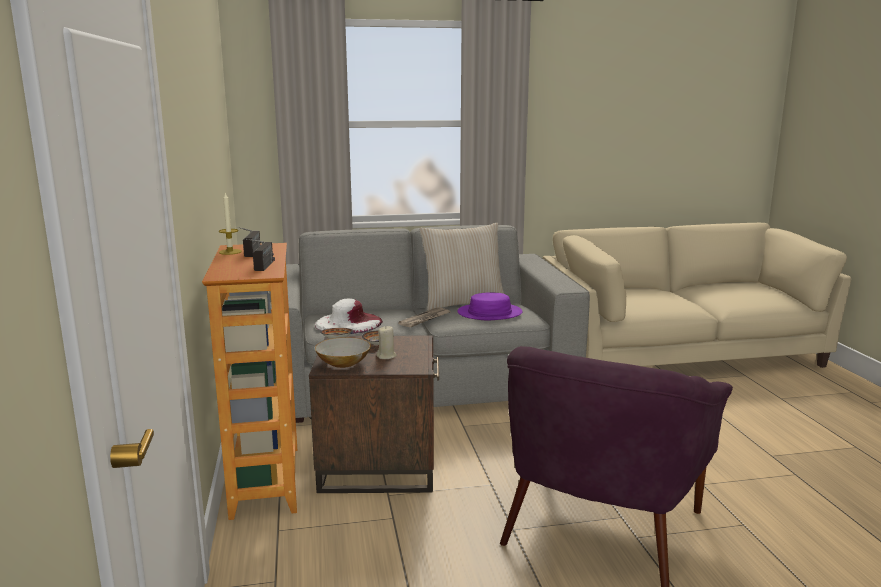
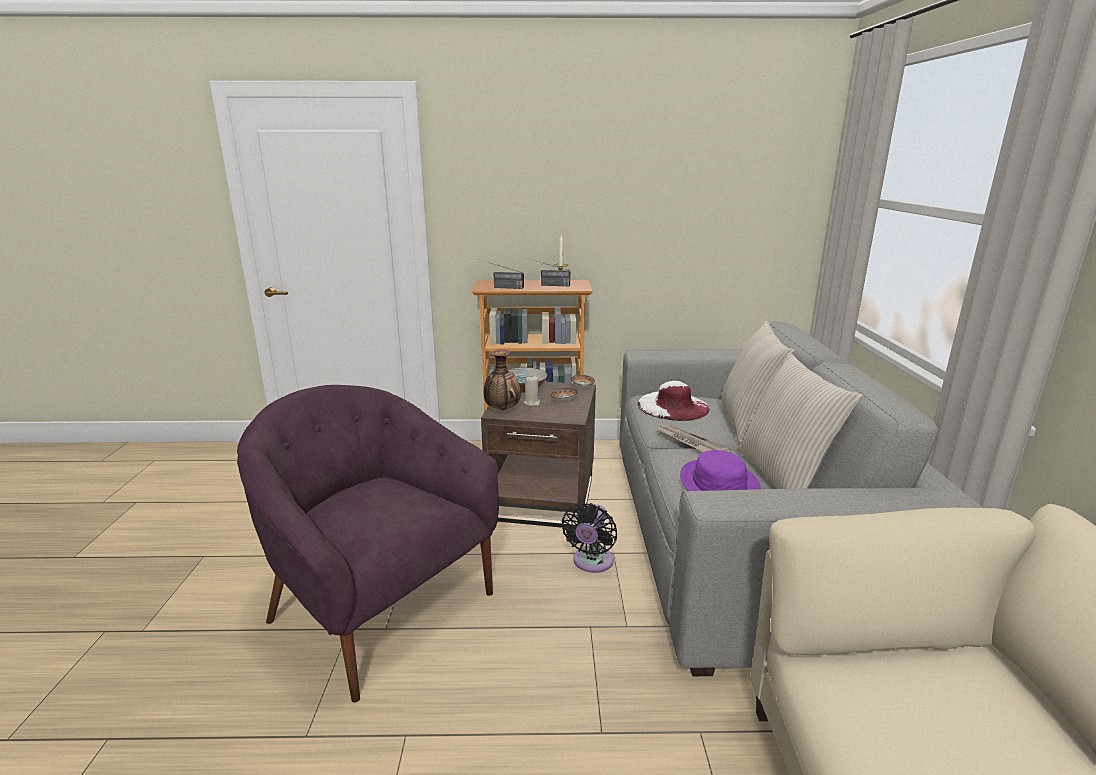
camera: 100 degrees right, 5 degrees up
(370, 308) = (748, 423): none -> beige pillow
(410, 367) = (502, 410): none -> vase
(481, 434) = (591, 562): none -> black fan

